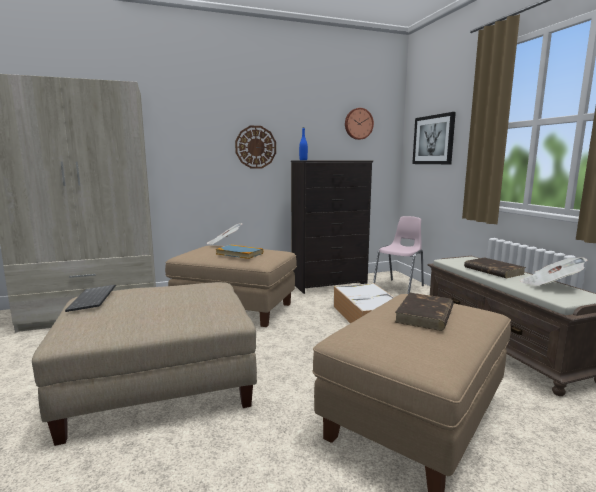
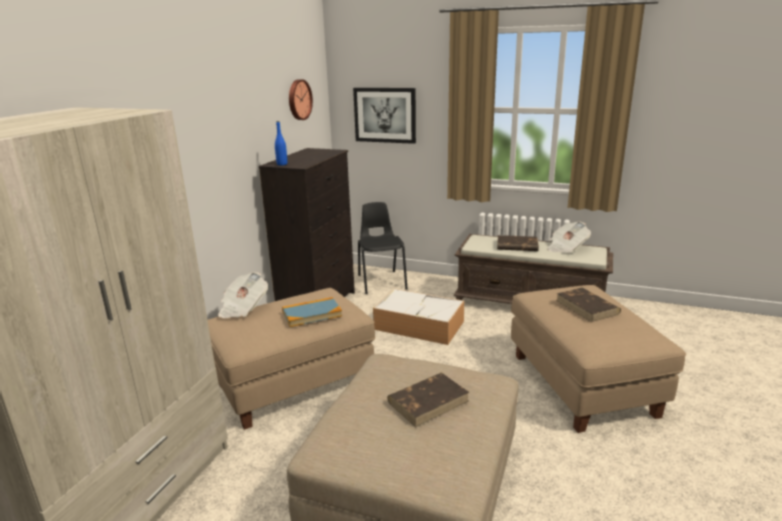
camera: 50 degrees left, 10 degrees up
(93, 299) = (351, 447): keyboard -> none
(168, 303) = (428, 401): none -> brown book
(255, 147) = (218, 157): wall clock -> none
(399, 287) = (381, 282): pink chair -> black chair

